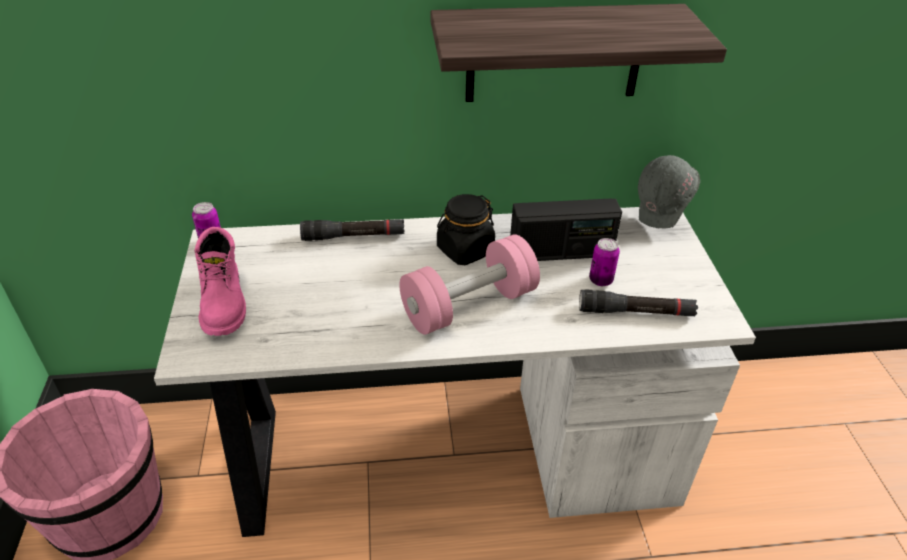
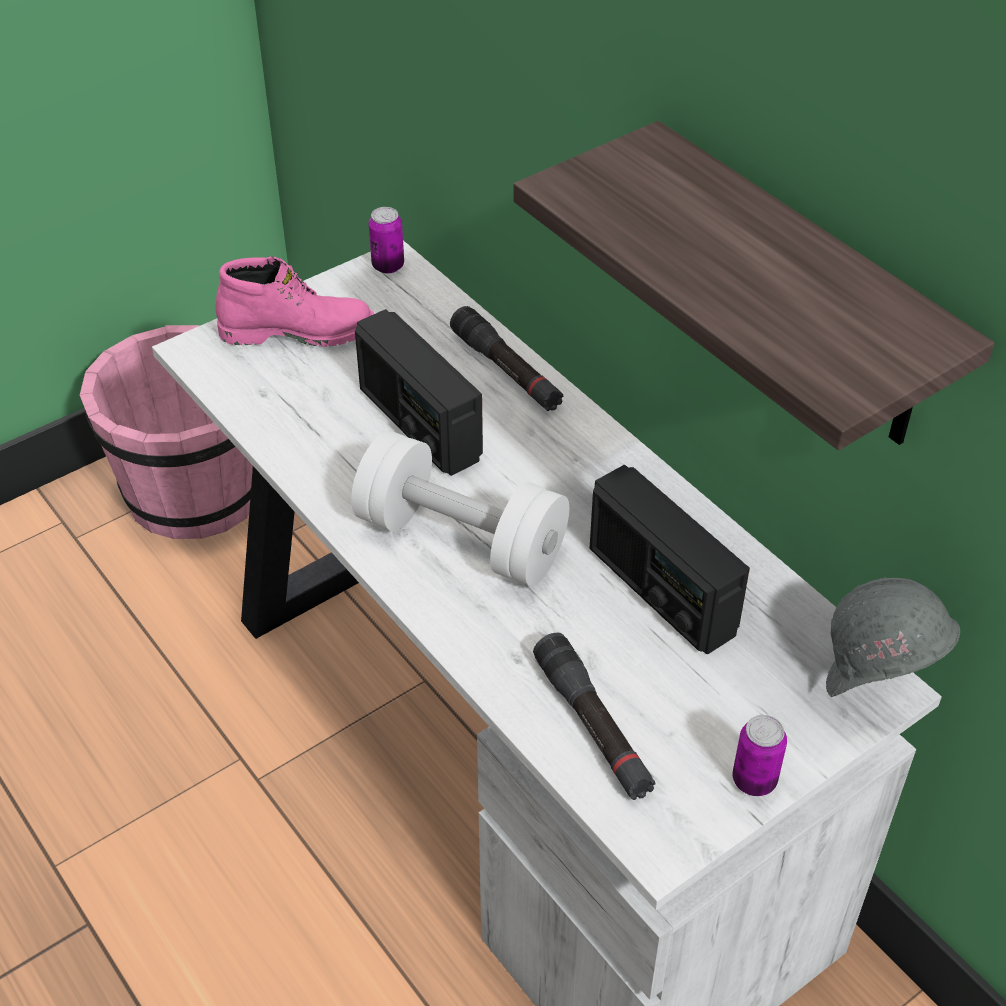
camera: 60 degrees right, 5 degrees up
(225, 302) = (298, 331): pink boot -> pink boot turned 135 degrees counterclockwise
(362, 285) = (418, 424): none -> radio
(465, 250) = (573, 487): black jar -> none
(469, 305) = (461, 539): pink dumbbell -> white dumbbell
(600, 280) = (634, 660): can -> can (754, 780)

